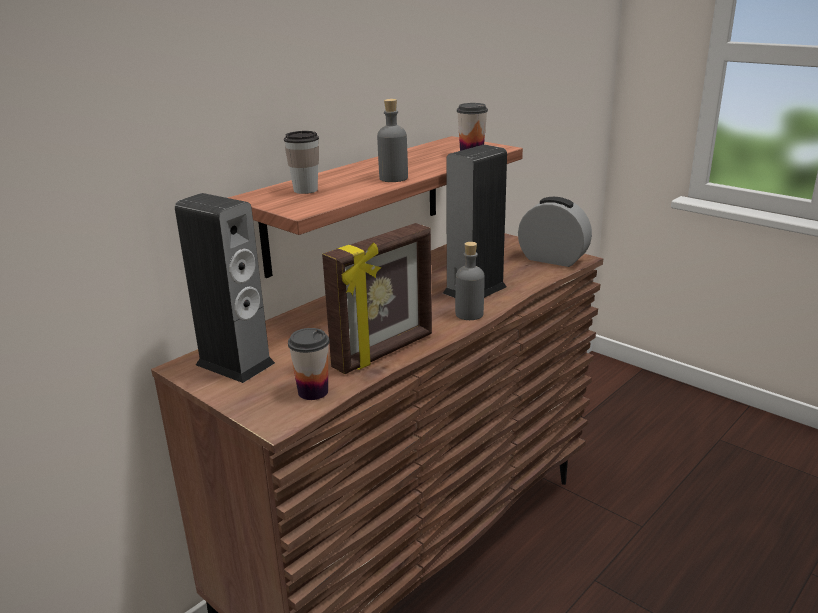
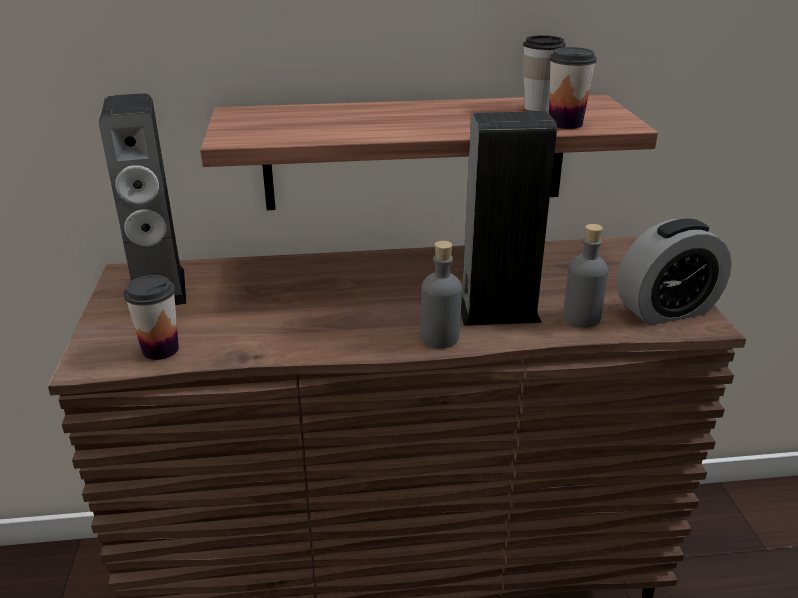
camera: 40 degrees right, 5 degrees up
(305, 190) = (290, 118): cup -> cup (538, 107)
(385, 352) = (285, 340): picture frame -> none
(393, 178) = (401, 129): grey bottle -> grey bottle (581, 318)
(552, 259) = (666, 310): alarm clock -> alarm clock turned 90 degrees clockwise

